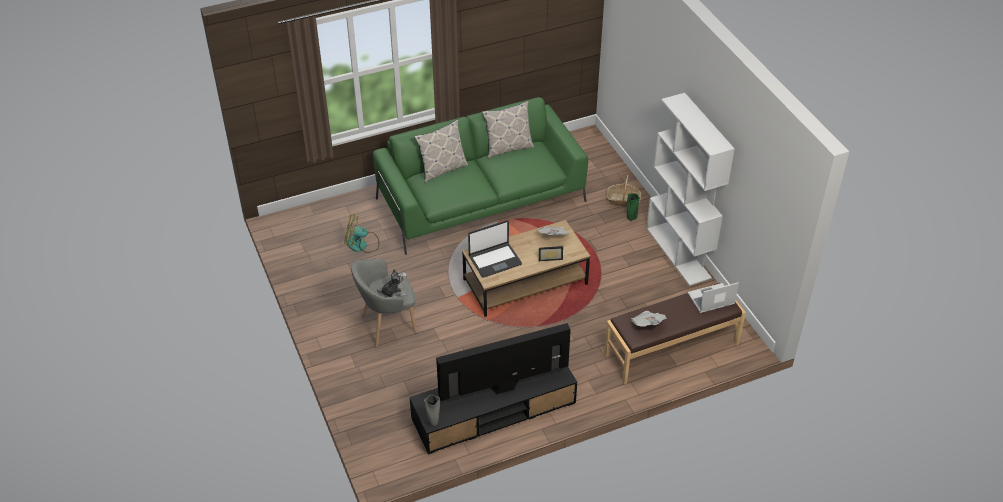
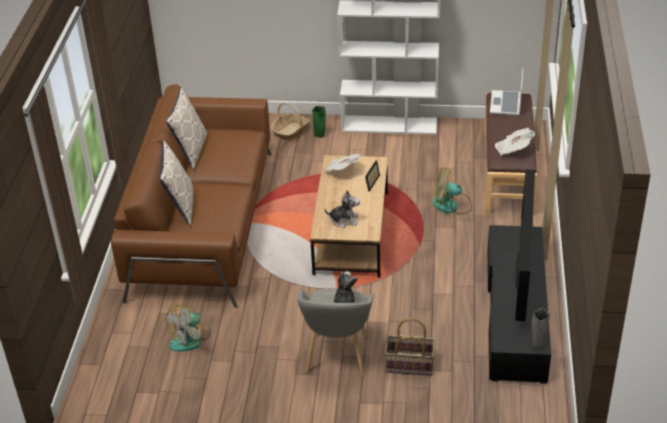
camera: 60 degrees left, 5 degrees down
(401, 367) = (409, 365): none -> basket
(481, 199) = (202, 223): green sofa -> brown sofa
(494, 260) = (344, 220): laptop -> plush toy
(600, 328) = (451, 205): none -> fan

